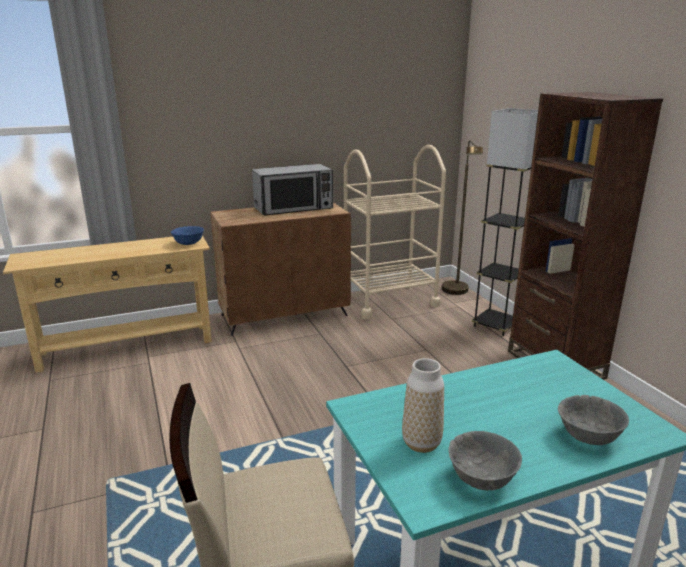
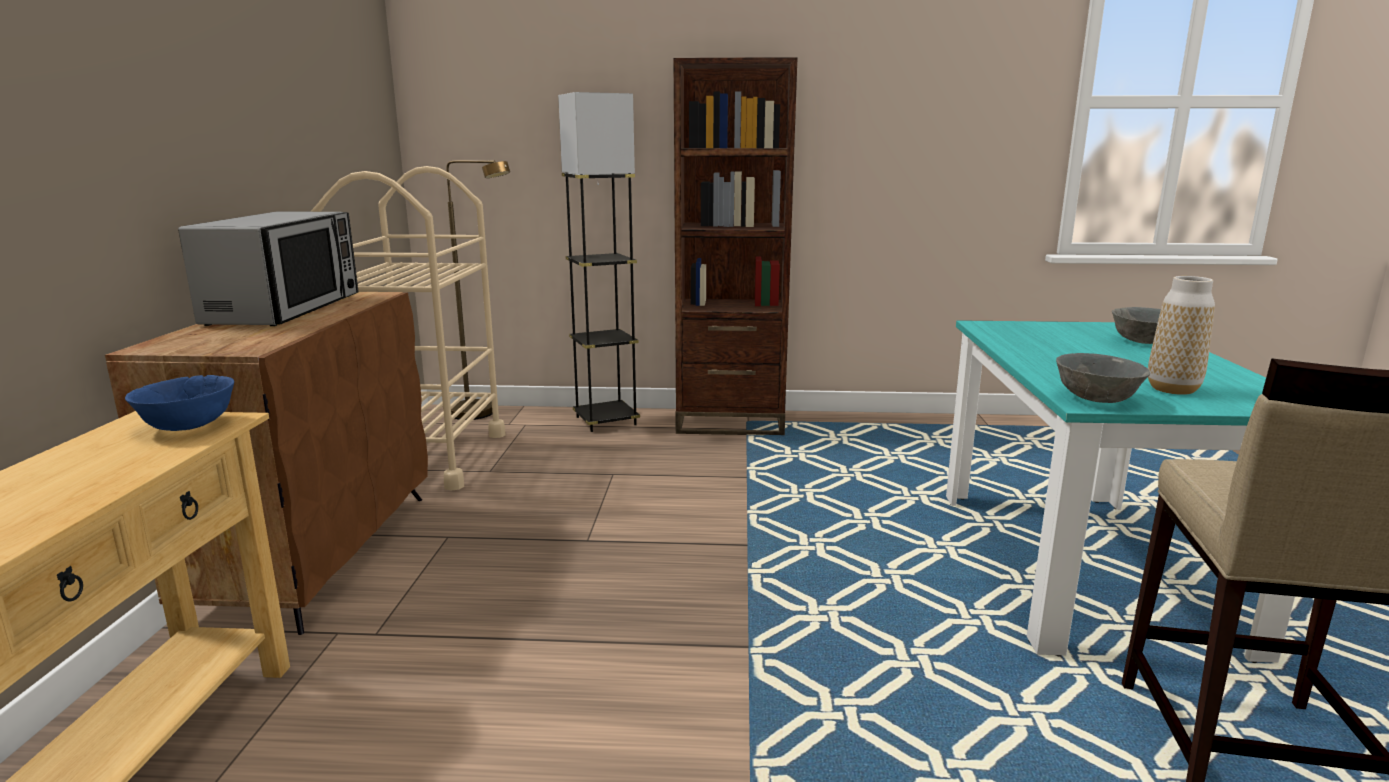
camera: 65 degrees left, 5 degrees down
(482, 479) = (1237, 381): grey bowl -> grey bowl (1097, 400)

